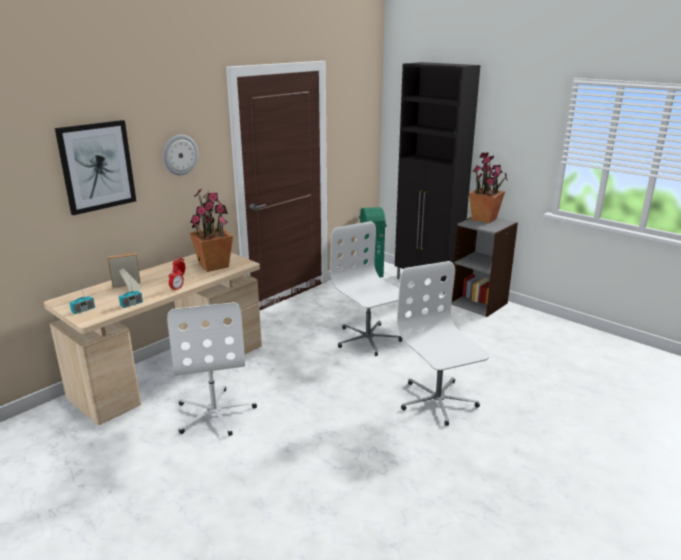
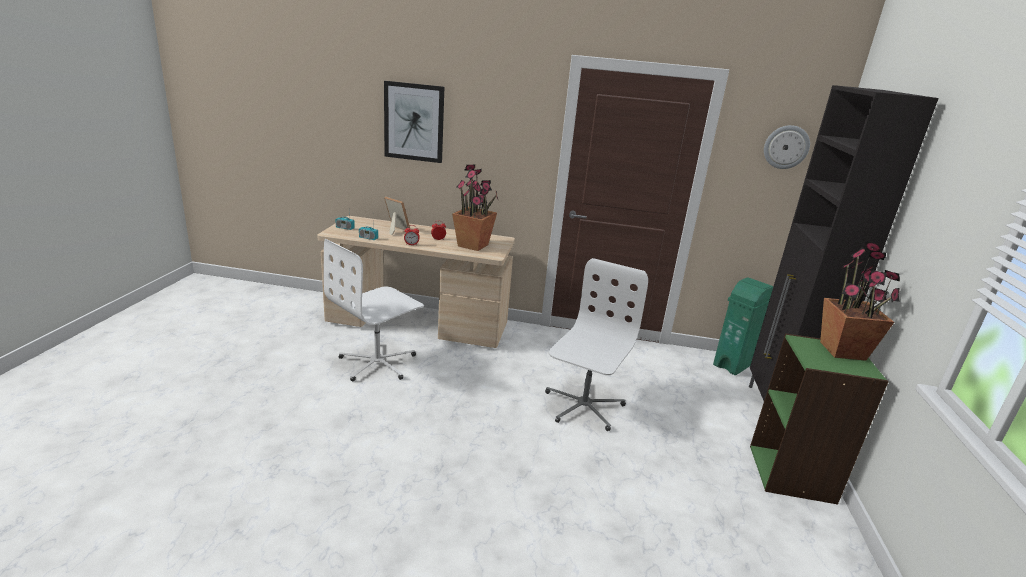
camera: 55 degrees right, 0 degrees up
(180, 155) = (496, 133): wall clock -> wall clock (786, 147)
(437, 401) = (509, 496): white office chair -> none
(479, 303) = (792, 474): grey bookcase -> green bookcase

